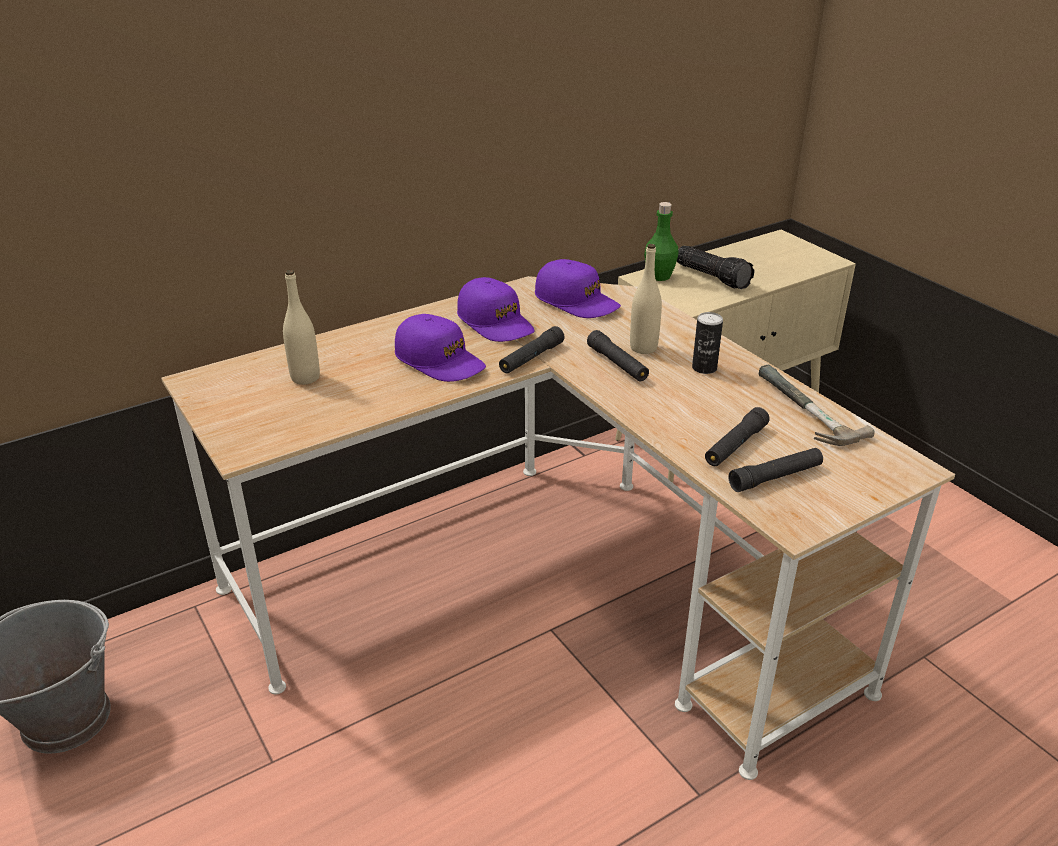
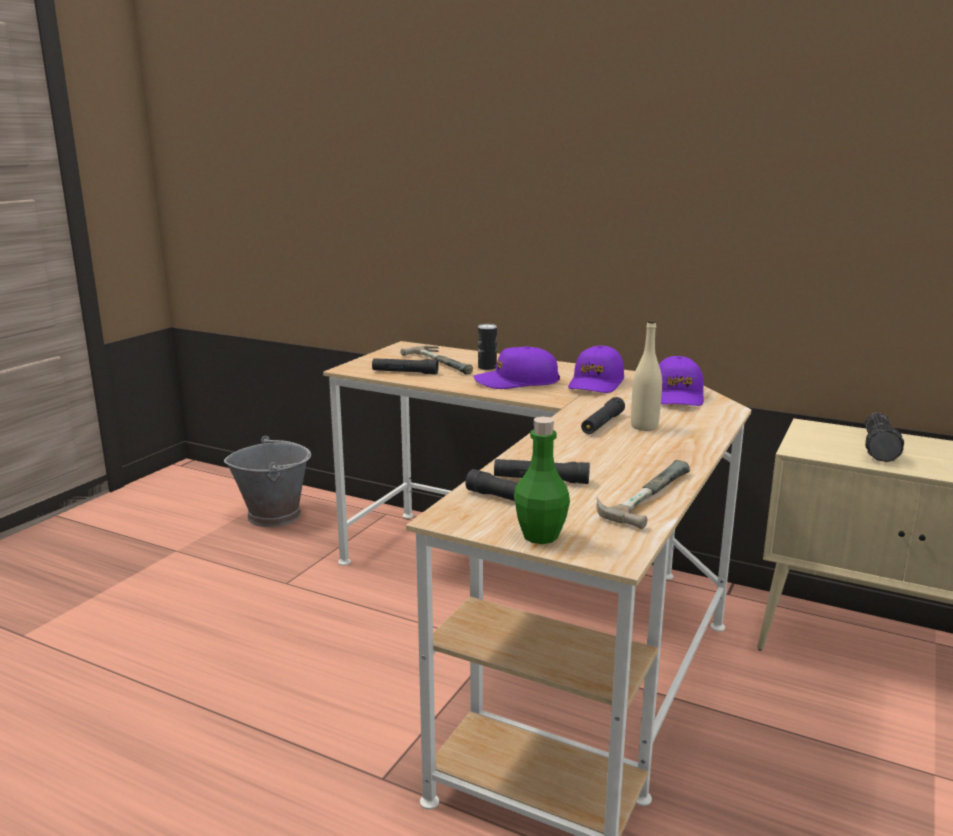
camera: 60 degrees right, 15 degrees down
(305, 378) = (444, 362): beige bottle -> hammer
(439, 361) = (516, 382): purple cap -> purple cap turned 75 degrees clockwise
(531, 358) = (564, 401): black flashlight -> black flashlight (405, 372)
(659, 276) = (829, 430): green bottle -> green bottle (540, 536)
(704, 368) = (650, 450): can -> can (487, 368)

